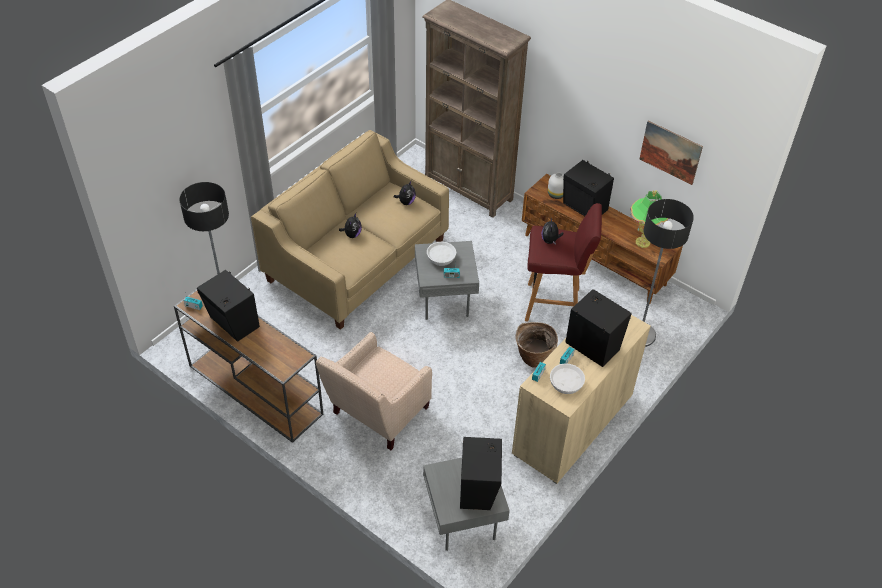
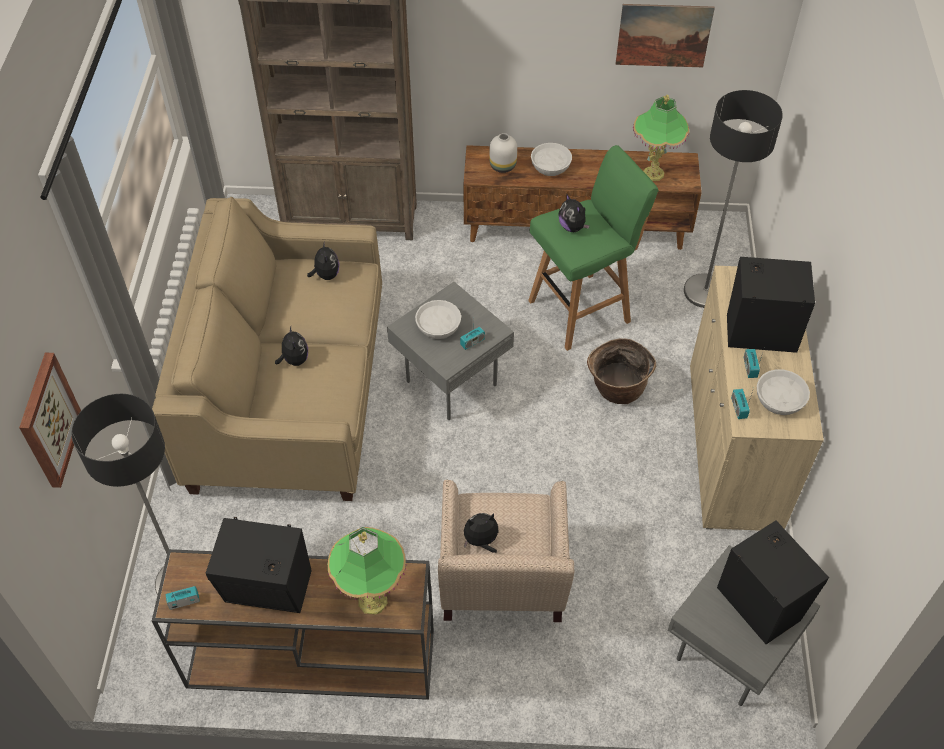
camera: 35 degrees left, 5 degrees up
(177, 179) = (48, 420): none -> picture
(273, 356) = (372, 601): none -> table lamp
(365, 373) = (481, 541): none -> plush toy
(554, 305) = (581, 310): red stool -> green stool
(584, 208) = (551, 166): black speaker -> white bowl

